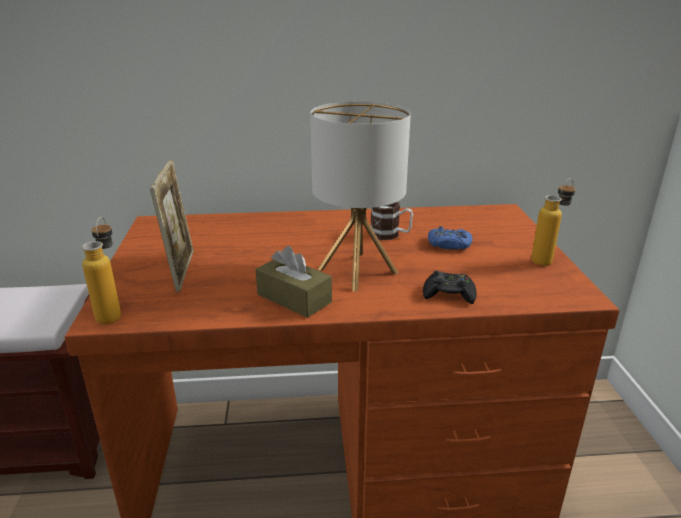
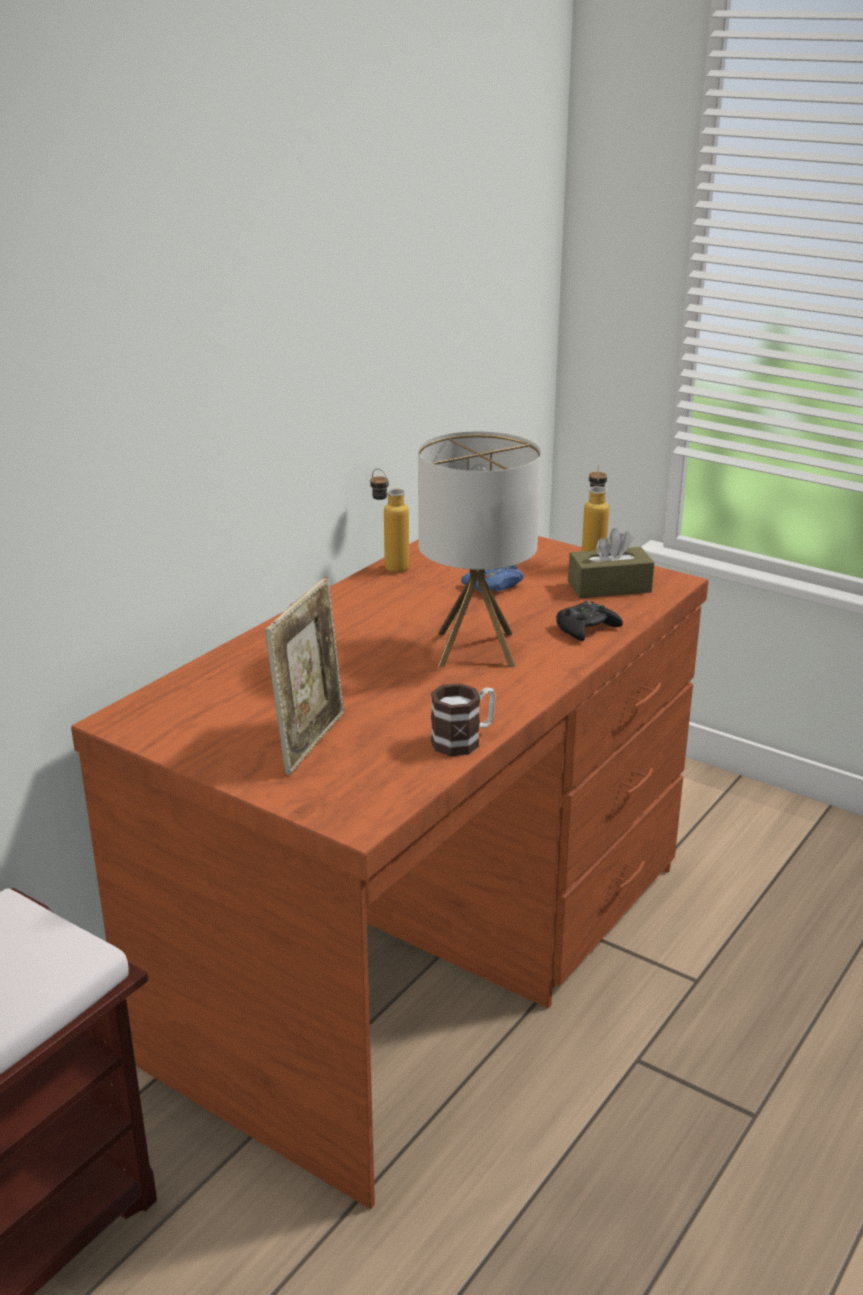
camera: 50 degrees left, 0 degrees up
(113, 313) = (355, 810): bottle -> bottle (389, 565)
(181, 270) = (311, 741): picture frame -> picture frame turned 75 degrees clockwise
(294, 298) = (481, 700): brown tissue box -> brown tissue box (609, 587)
(390, 235) = (423, 601): mug -> mug (464, 740)

